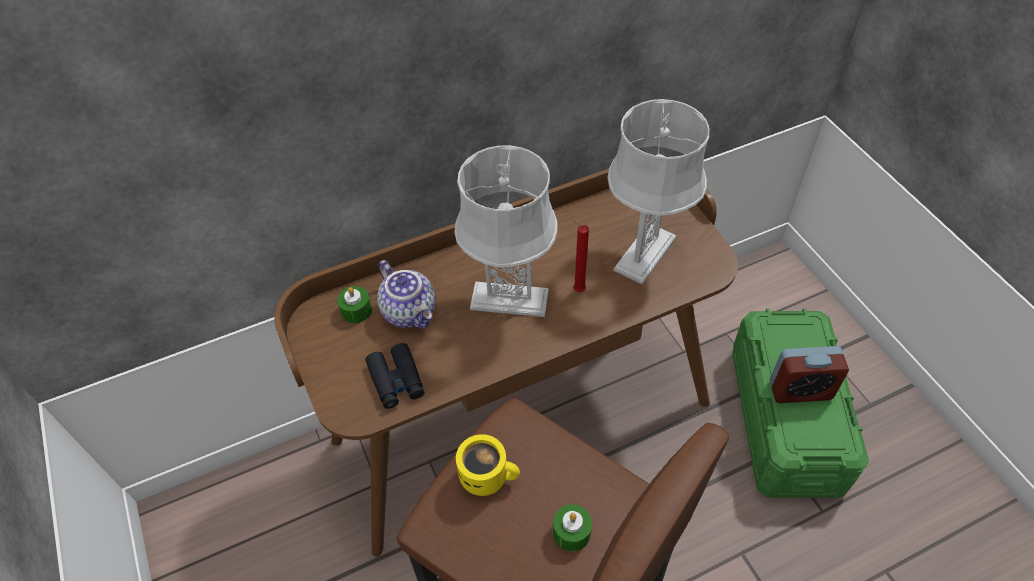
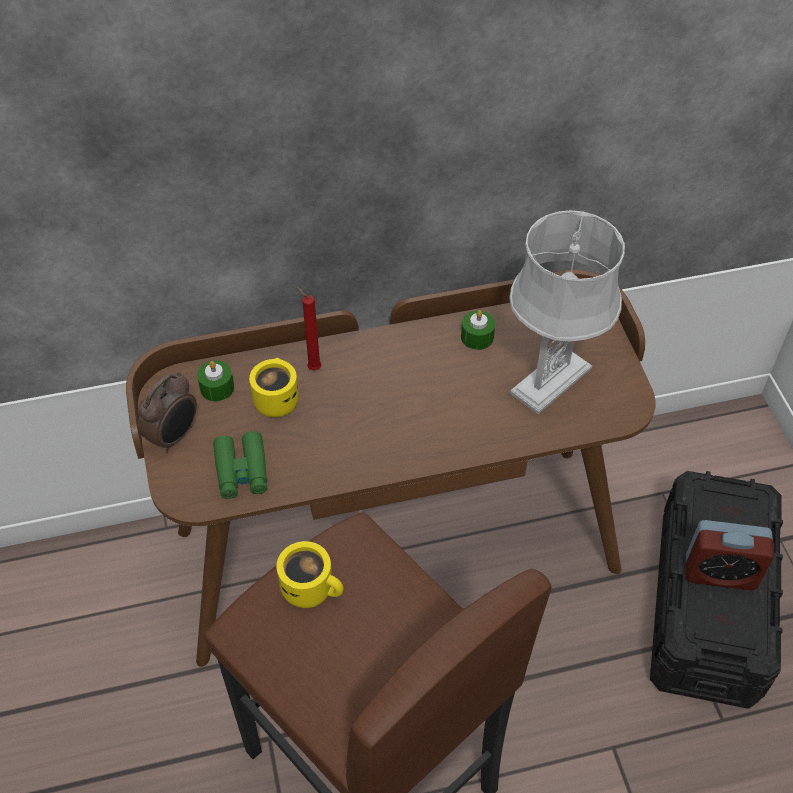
camera: 10 degrees right, 0 degrees up
(328, 361) = (174, 436): none -> alarm clock
(396, 381) = (241, 471): black binoculars -> green binoculars
(410, 311) = (274, 399): teapot -> yellow mug
(510, 300) = (386, 405): grey table lamp -> none
(571, 532) = (384, 663): green candle -> green candle (477, 337)
(577, 290) = (463, 407): red candle -> red candle (312, 367)
(785, 419) = (707, 606): green storage box -> black storage box

